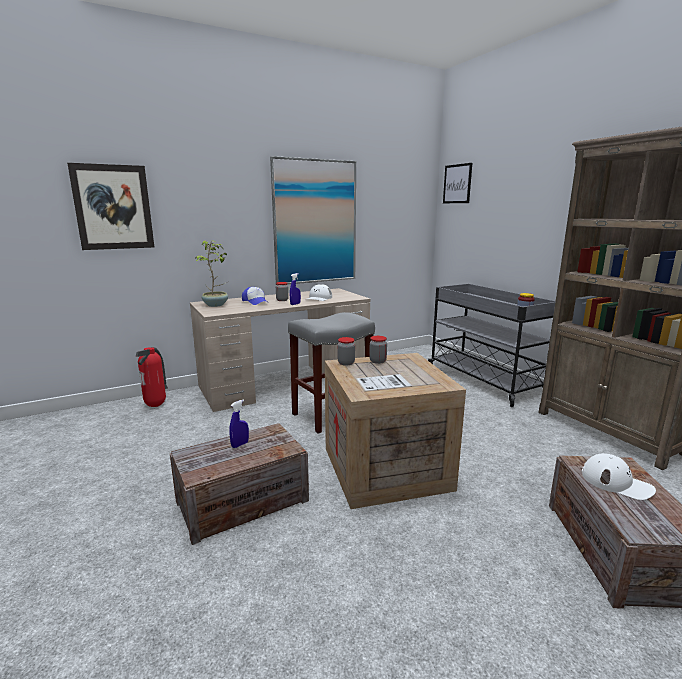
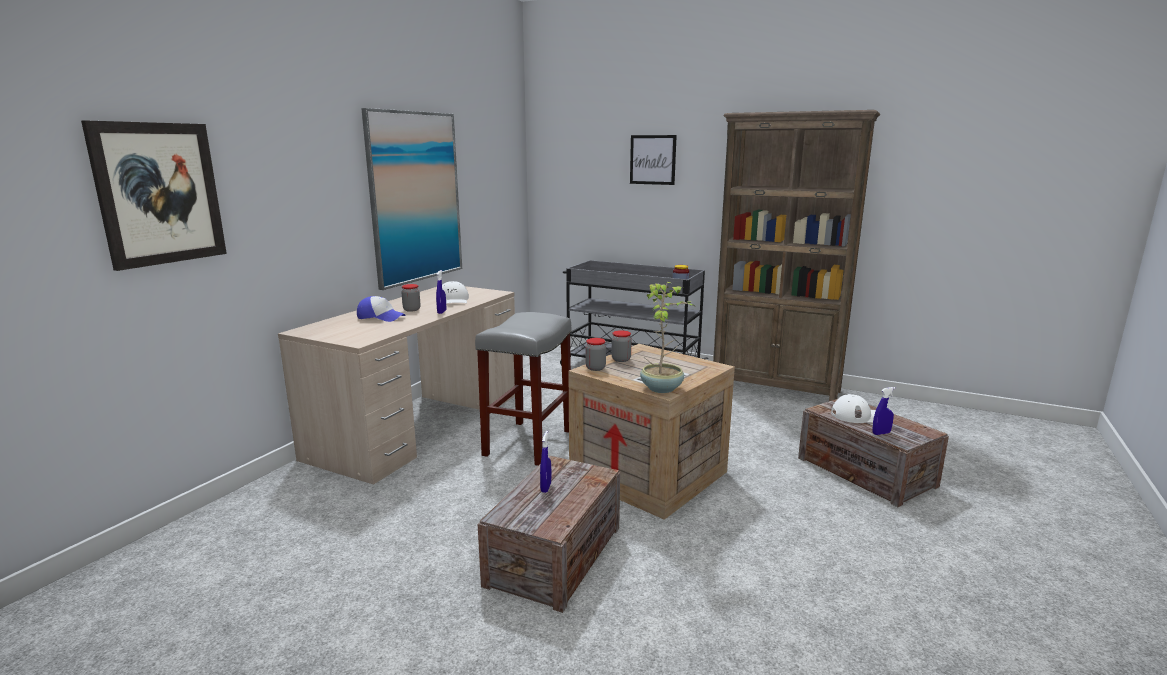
camera: 35 degrees left, 0 degrees up
(156, 406) = (270, 504): fire extinguisher -> none
(216, 305) = (334, 330): potted plant -> potted plant (662, 388)
(457, 184) = (556, 142): picture -> picture (652, 160)
(619, 511) = (881, 433): none -> blue spray bottle

